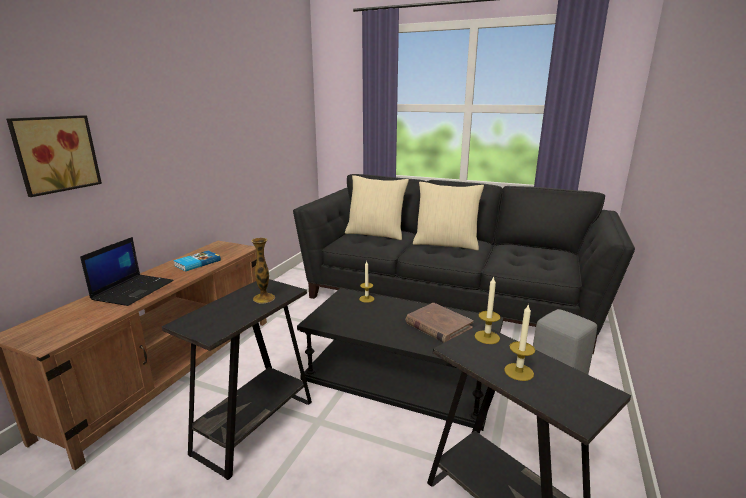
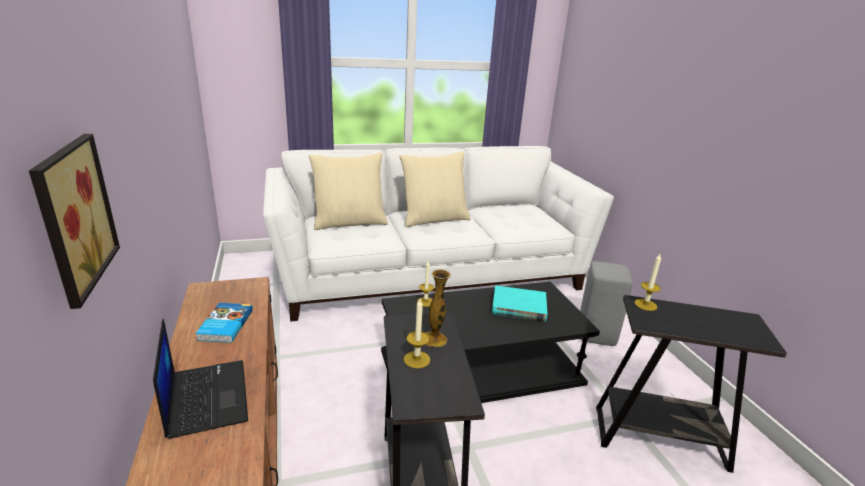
camera: 40 degrees left, 5 degrees up
(438, 325) = (519, 306): brown book -> turquoise book
(448, 297) = (431, 273): black sofa -> white sofa
(518, 372) = (700, 324): candle -> candle (417, 359)

